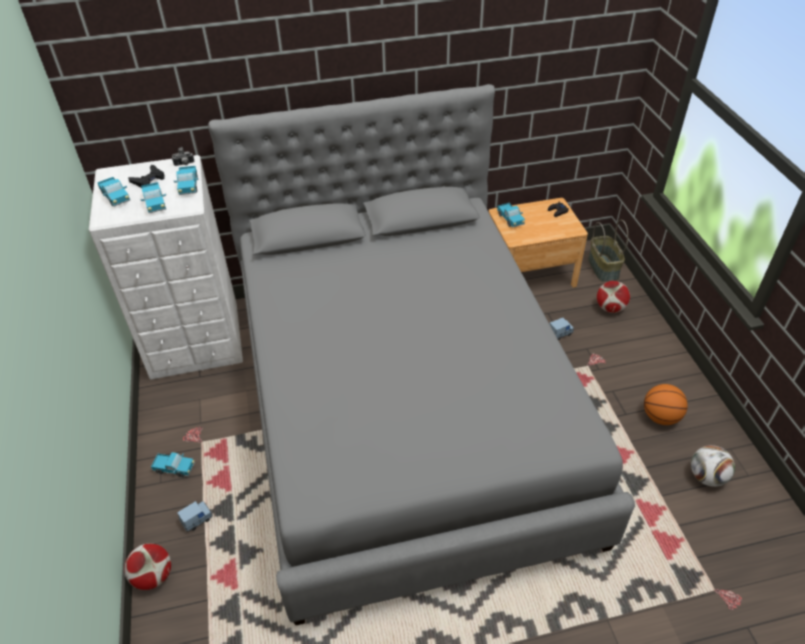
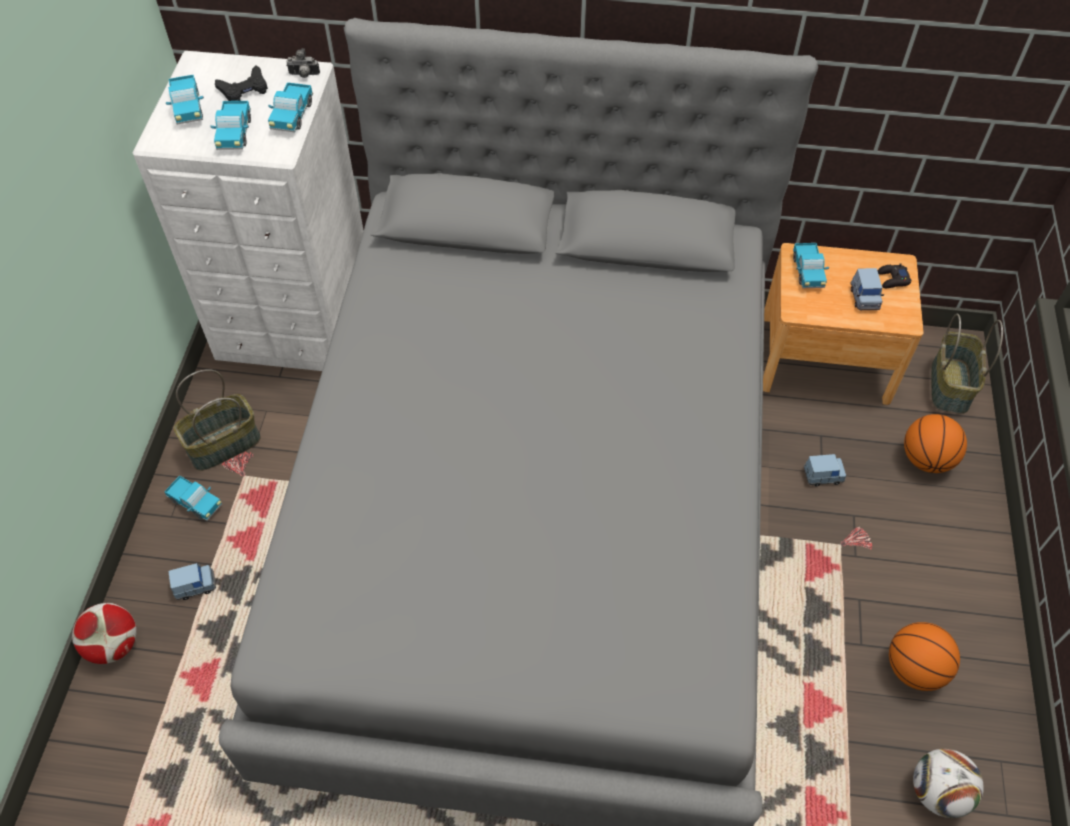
camera: 20 degrees right, 10 degrees up
(179, 428) = (223, 446): none -> basket
(547, 224) = (864, 298): none -> blue toy car
(610, 308) = (926, 459): football -> basketball

